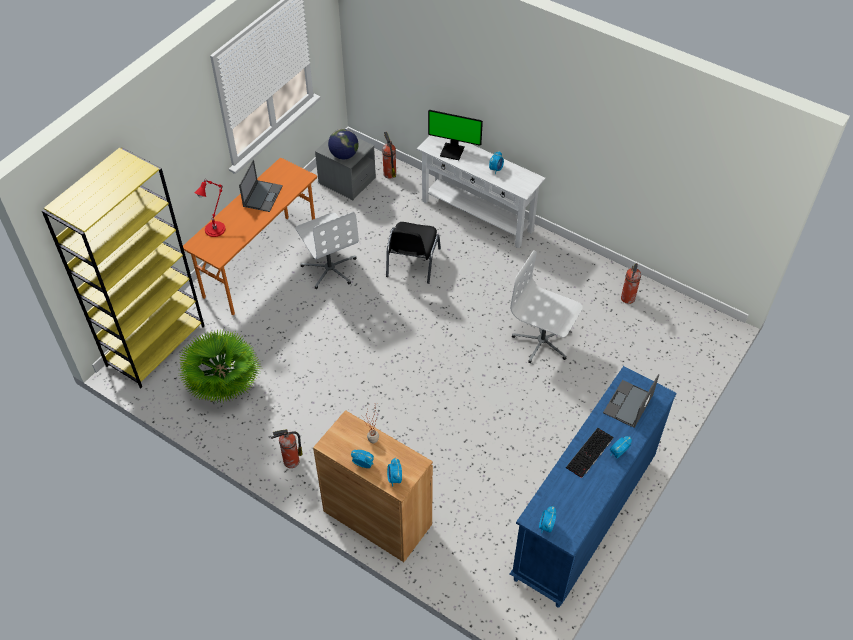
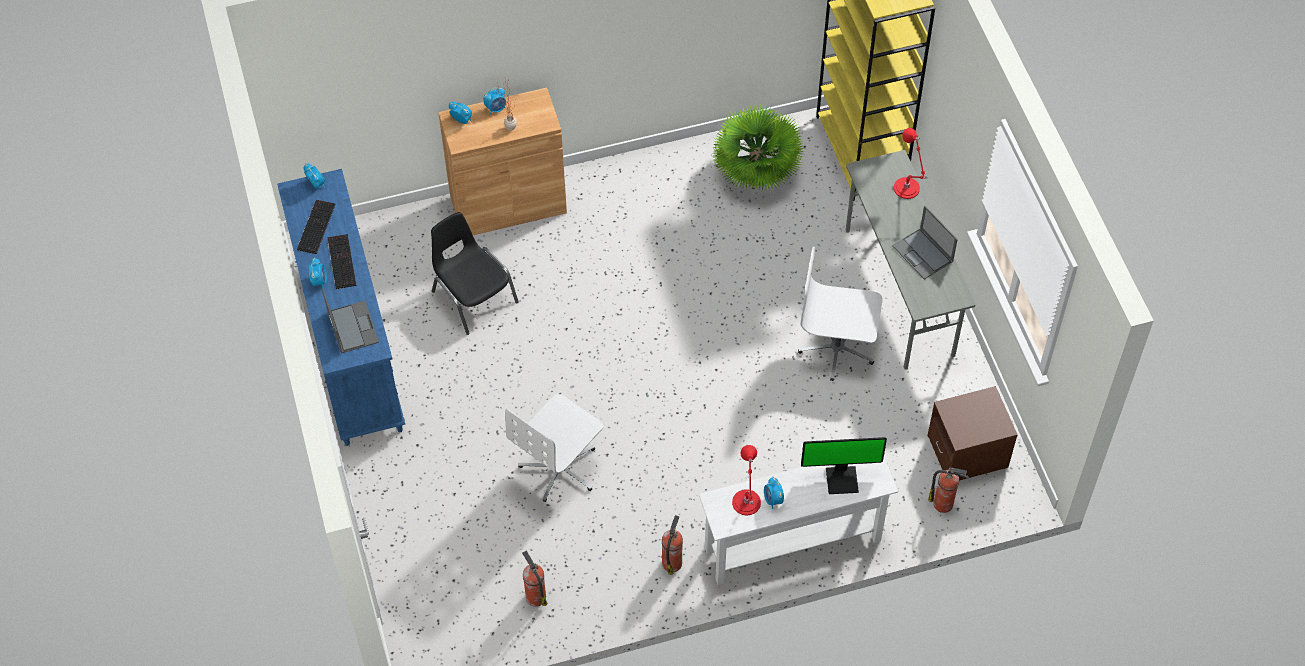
camera: 130 degrees right, 5 degrees up
(261, 264) = (900, 293): orange desk -> grey desk
(290, 461) = (626, 178): fire extinguisher -> fire extinguisher (672, 562)
(344, 155) = (962, 409): globe -> none
(347, 181) = (967, 452): grey nightstand -> brown nightstand
(412, 263) = (777, 428): black chair -> black chair (473, 296)
(453, 151) = (842, 479): monitor -> monitor turned 150 degrees counterclockwise
(511, 177) = (746, 505): none -> red table lamp
(542, 342) = (560, 468): white office chair -> white office chair turned 150 degrees clockwise
(580, 494) = (315, 226): none -> keyboard

